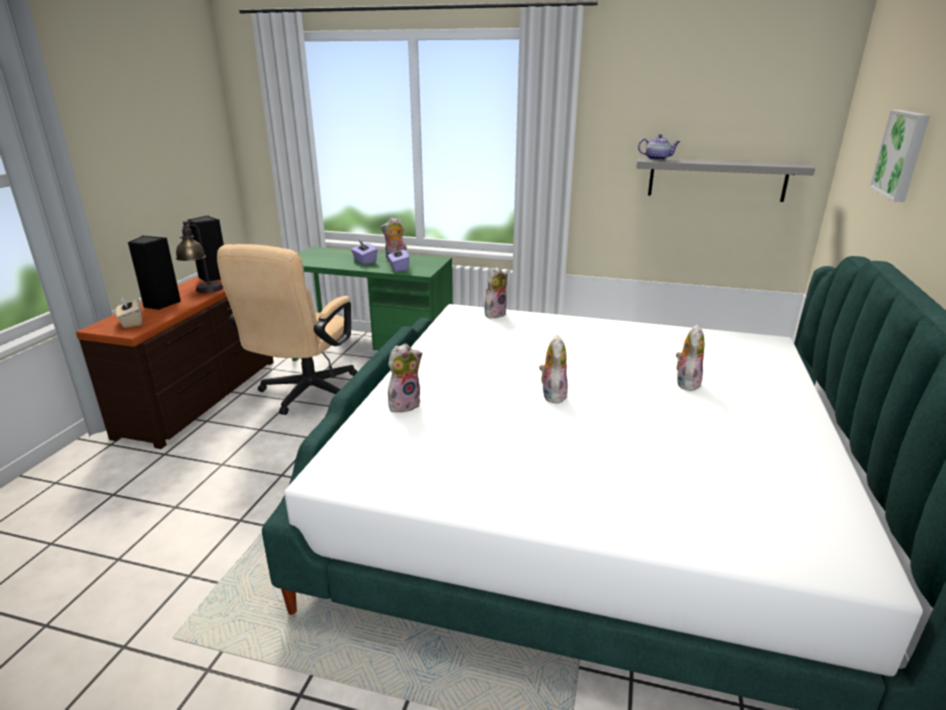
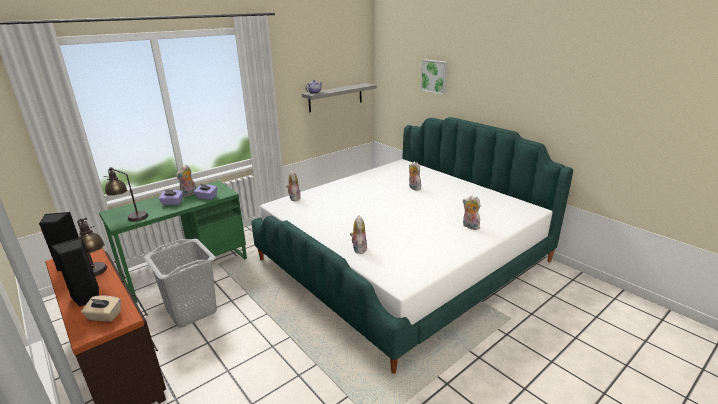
camera: 55 degrees left, 0 degrees up
(304, 394) = (191, 311): beige office chair -> grey laundry basket
(313, 259) = (130, 217): none -> table lamp
(552, 394) = (391, 214): plush toy -> plush toy (469, 226)

